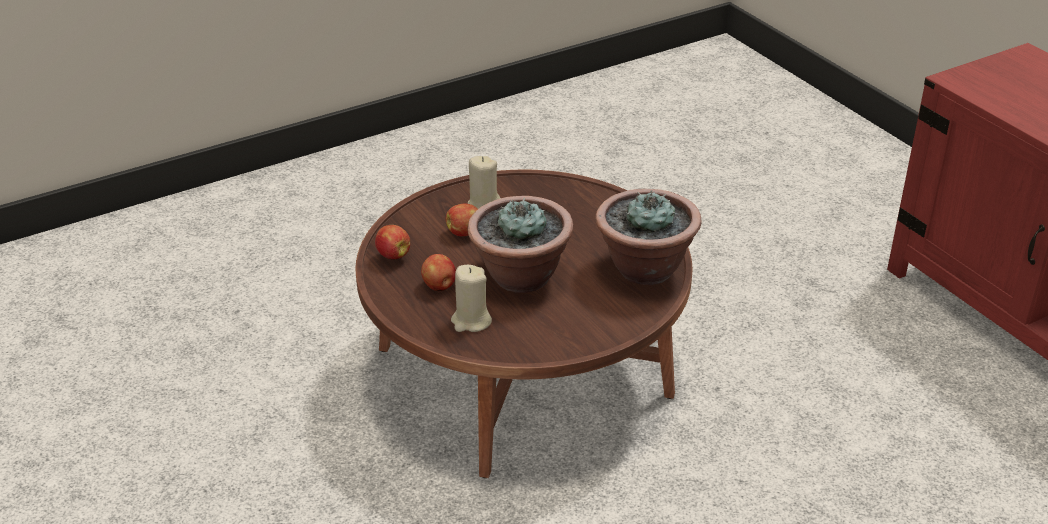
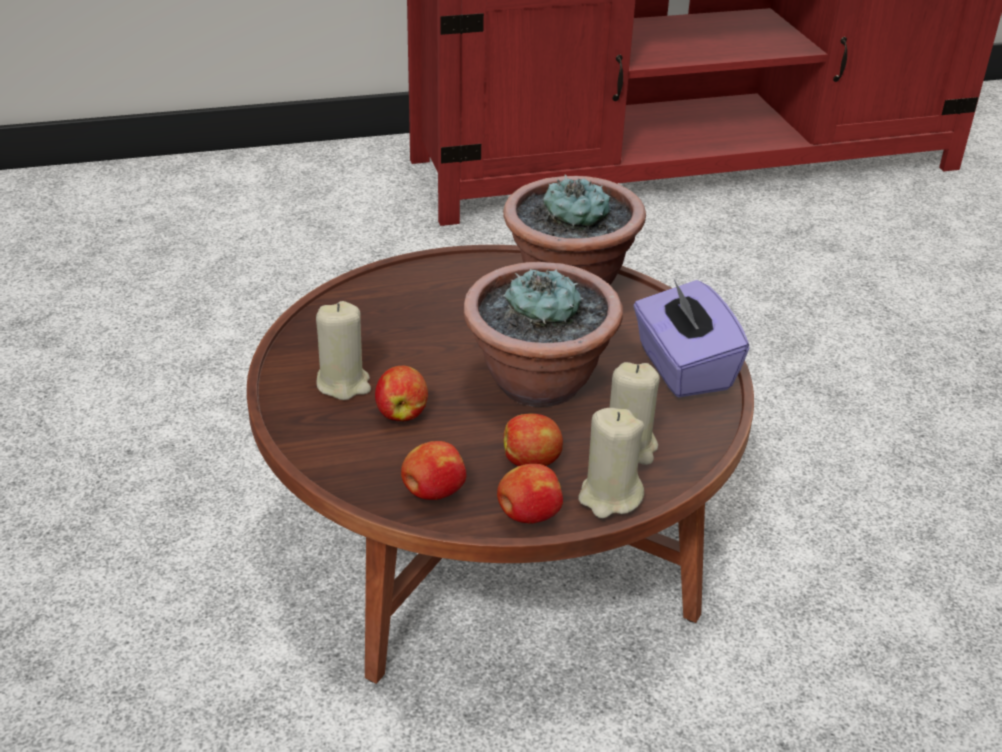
camera: 75 degrees left, 0 degrees up
(385, 290) = (528, 515): none -> apple
(414, 317) = (609, 497): none -> beige candle
(566, 331) = (682, 368): none -> purple tissue box

